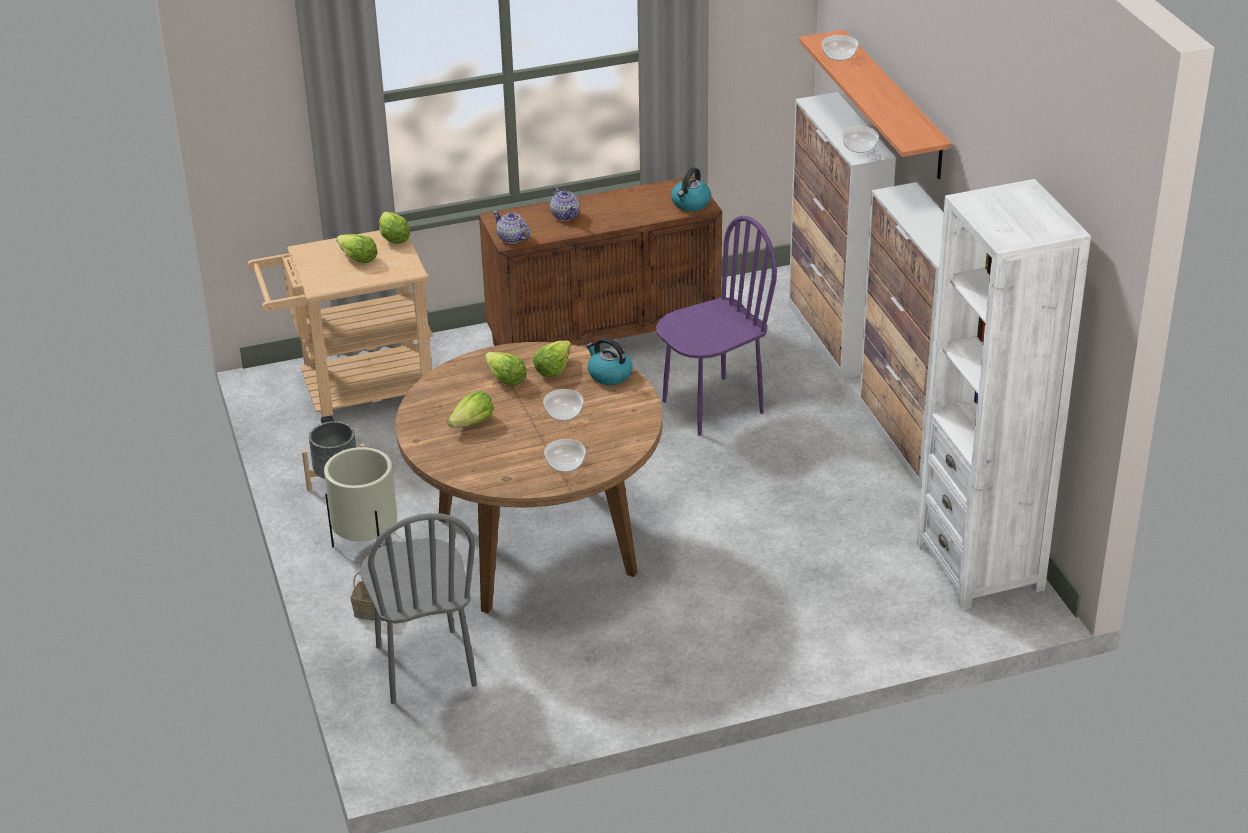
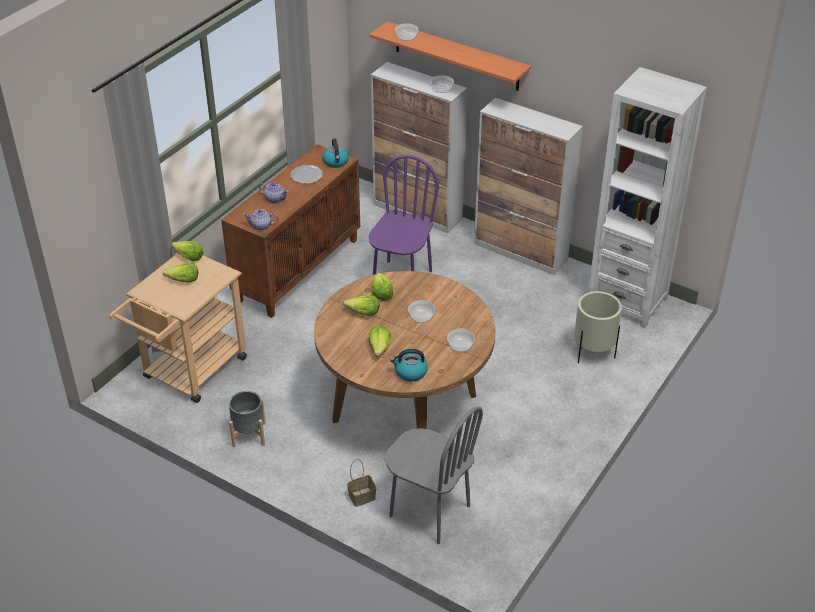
camera: 40 degrees left, 5 degrees up
(366, 546) = (310, 461): beige planter -> beige planter (593, 353)
(609, 375) = (416, 282): kettle -> kettle (410, 372)
(636, 205) = (307, 175): none -> plate

